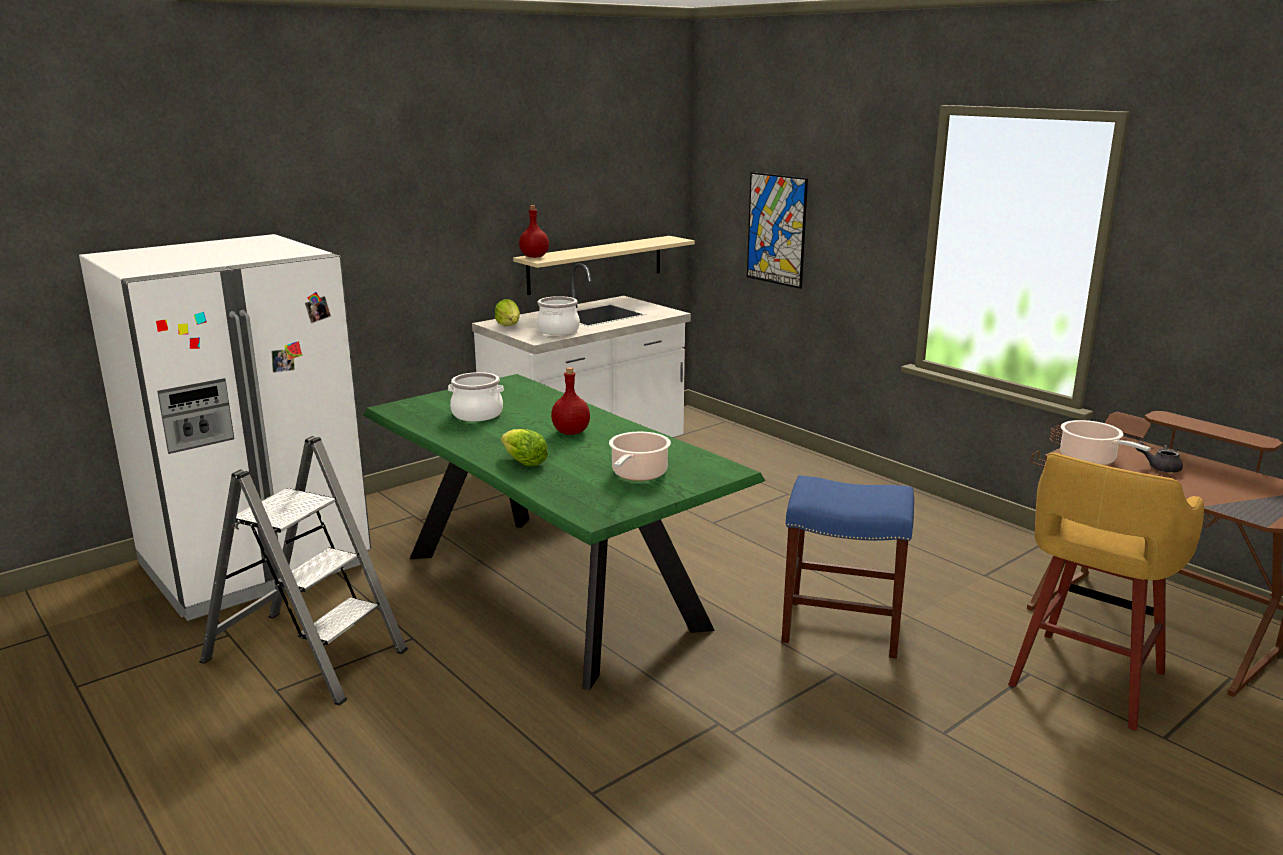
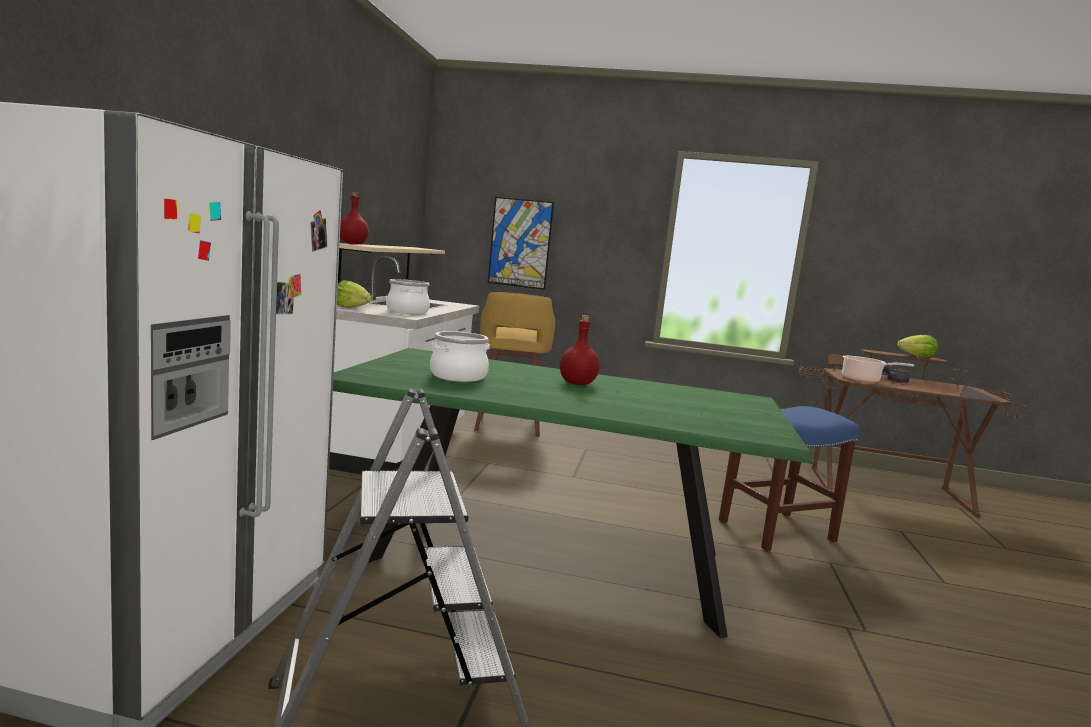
camera: 40 degrees left, 10 degrees down
(524, 463) = (608, 407): lettuce -> lettuce (917, 356)
(638, 474) = (711, 406): cooking pot -> none
(1085, 681) = (925, 527): yellow stool -> yellow stool (507, 425)

